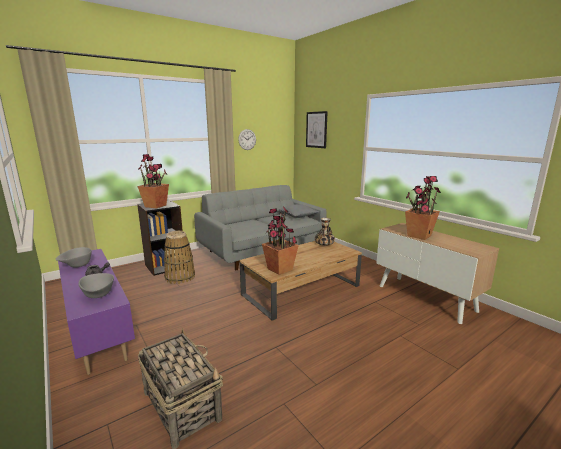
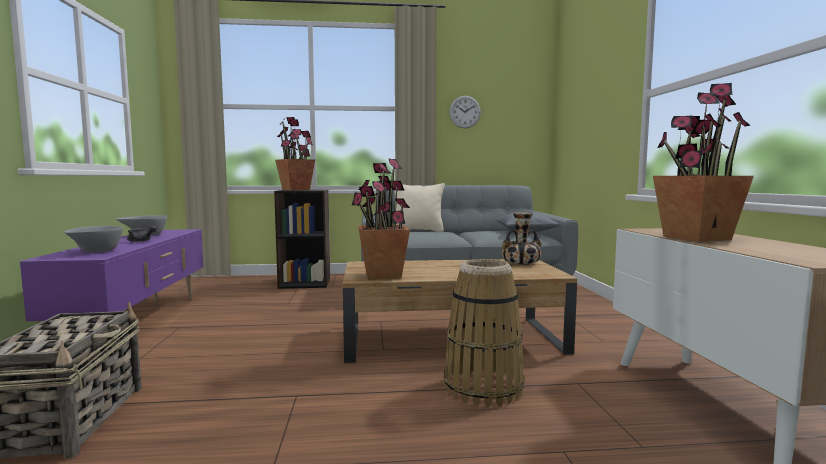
camera: 30 degrees right, 10 degrees down
(180, 277) = (303, 295): basket -> basket (482, 387)
(237, 221) = (418, 230): none -> beige pillow
(316, 129) = (581, 87): picture -> none

